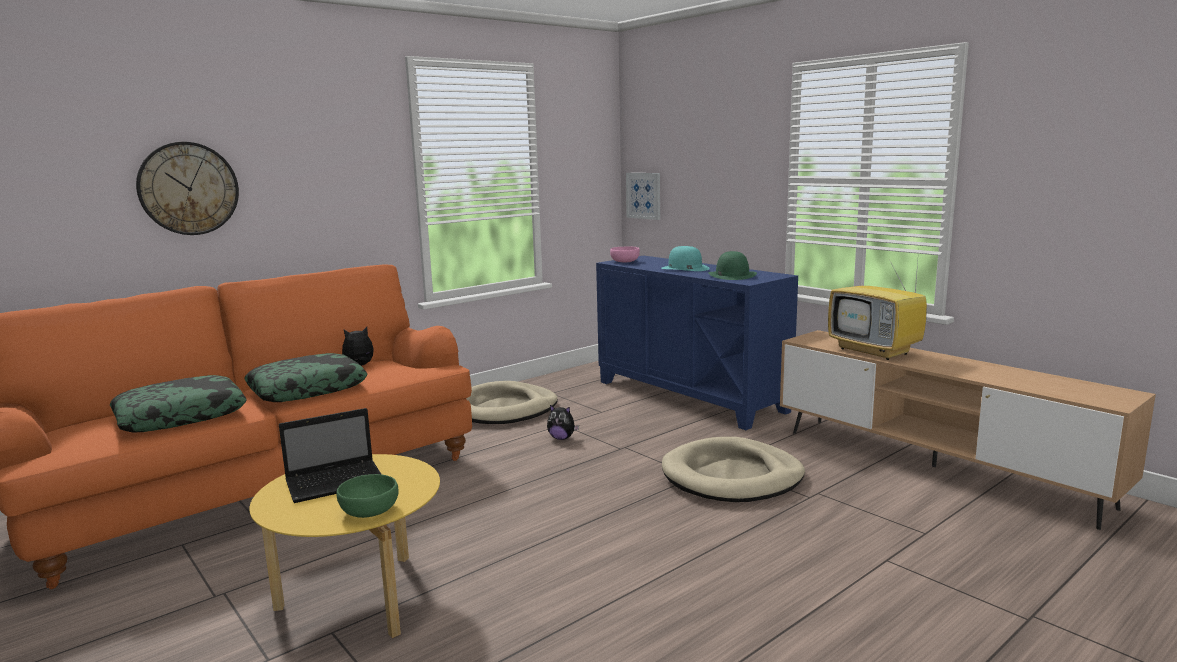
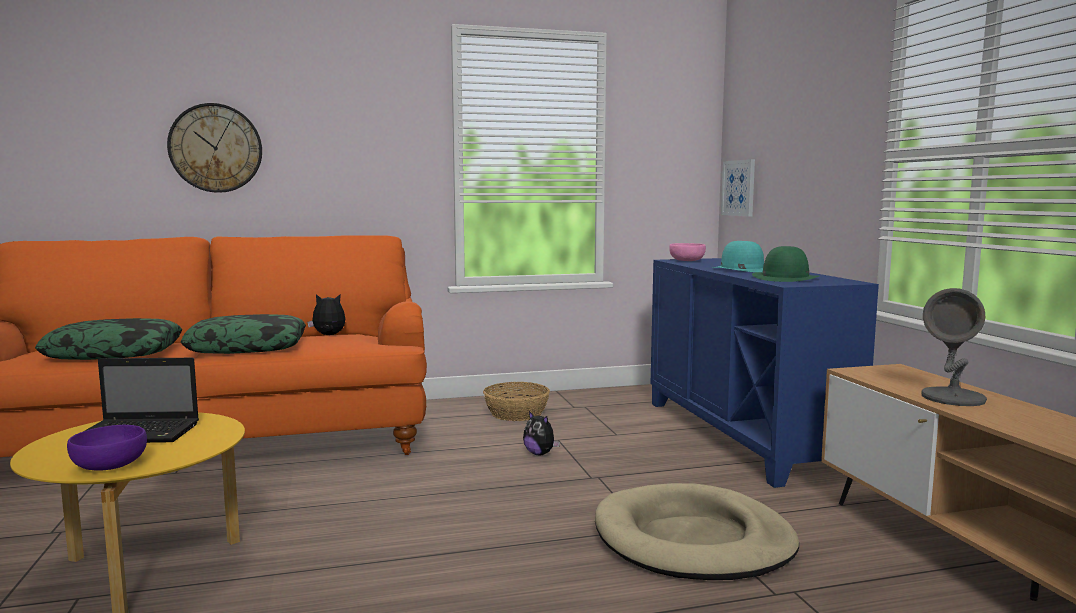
camera: 25 degrees right, 5 degrees down
(369, 511) = (108, 465): green bowl -> purple bowl
(503, 408) = (517, 413): beige dog bed -> basket
(876, 351) = (953, 398): television -> grey table lamp

